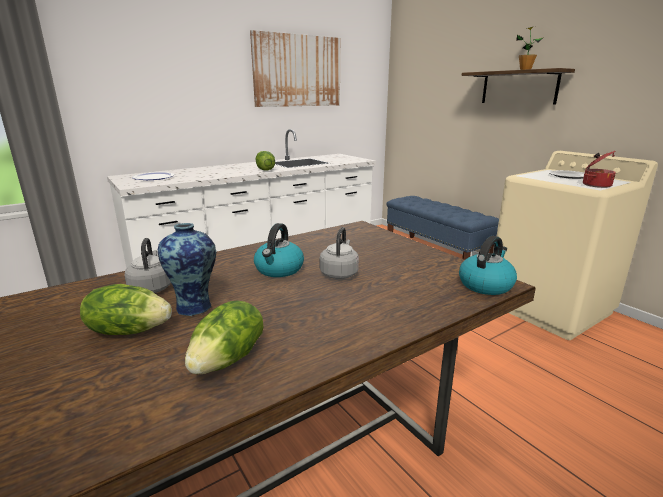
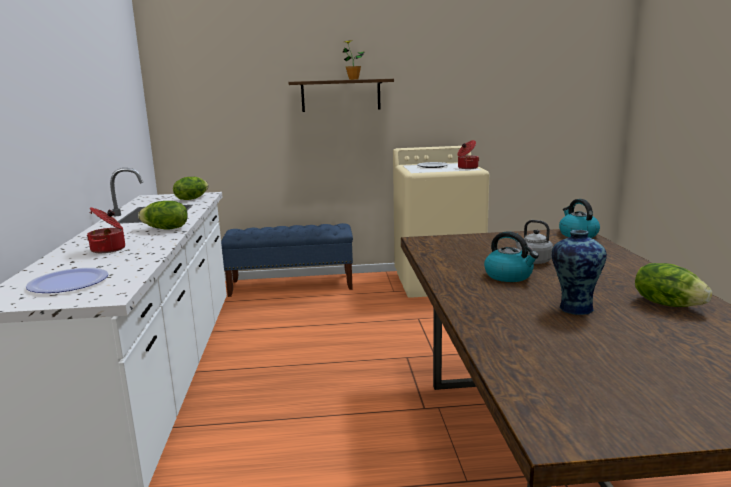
camera: 60 degrees left, 5 degrees down
(129, 330) = (613, 332): lettuce -> lettuce (191, 199)
(151, 287) = (519, 322): grey kettle -> none
(215, 171) = (109, 249): none -> cooking pot
(298, 71) = (90, 81): picture -> none

